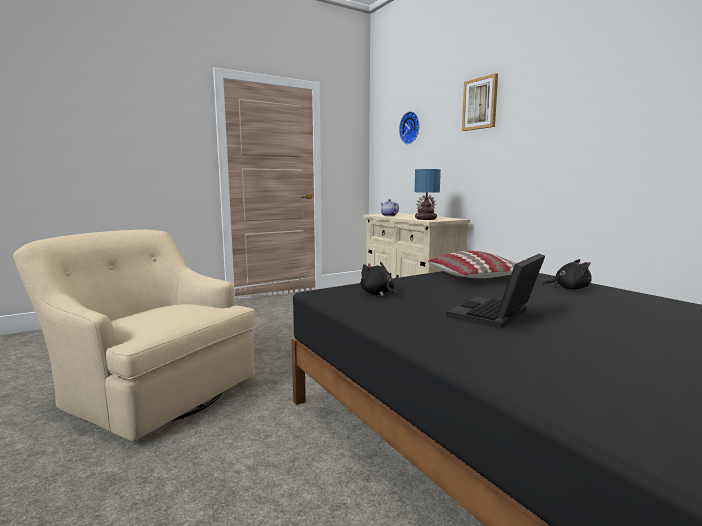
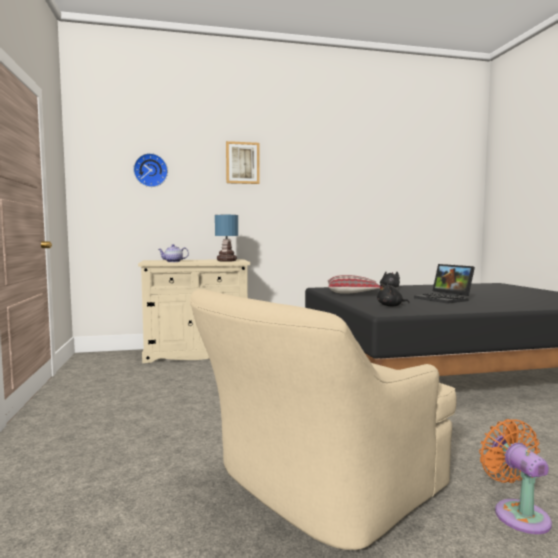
camera: 70 degrees left, 5 degrees down
(79, 488) = (518, 513): none -> orange fan

